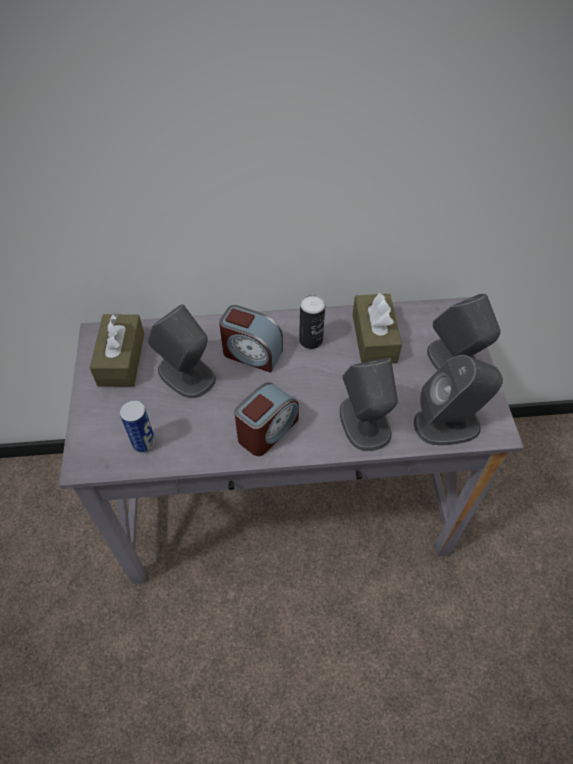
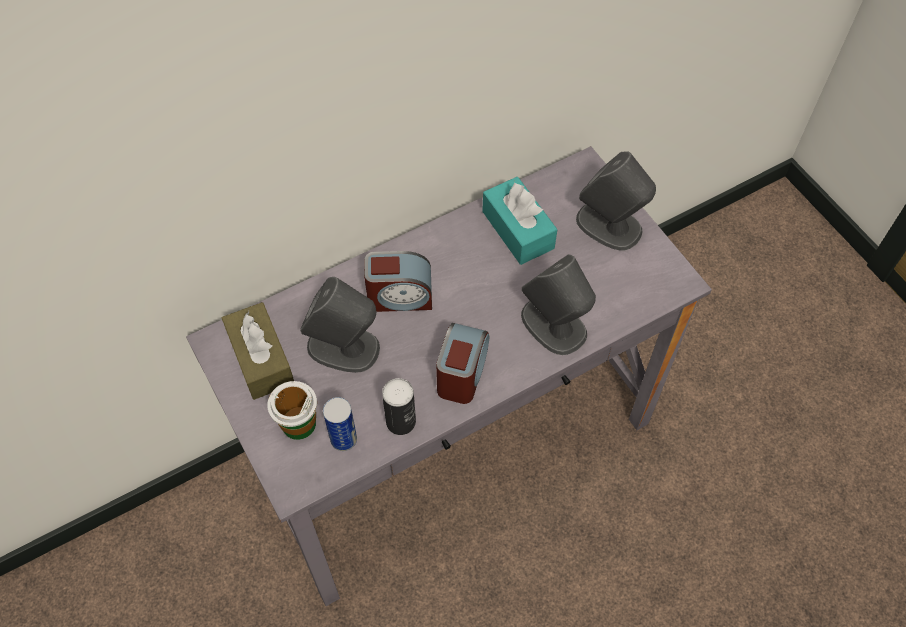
camera: 25 degrees left, 5 degrees up
(118, 417) = (298, 423): none -> cup
(310, 340) = (454, 257): can -> can (401, 421)
(374, 338) = (518, 230): brown tissue box -> turquoise tissue box
(448, 424) = (633, 294): grey speaker -> none

